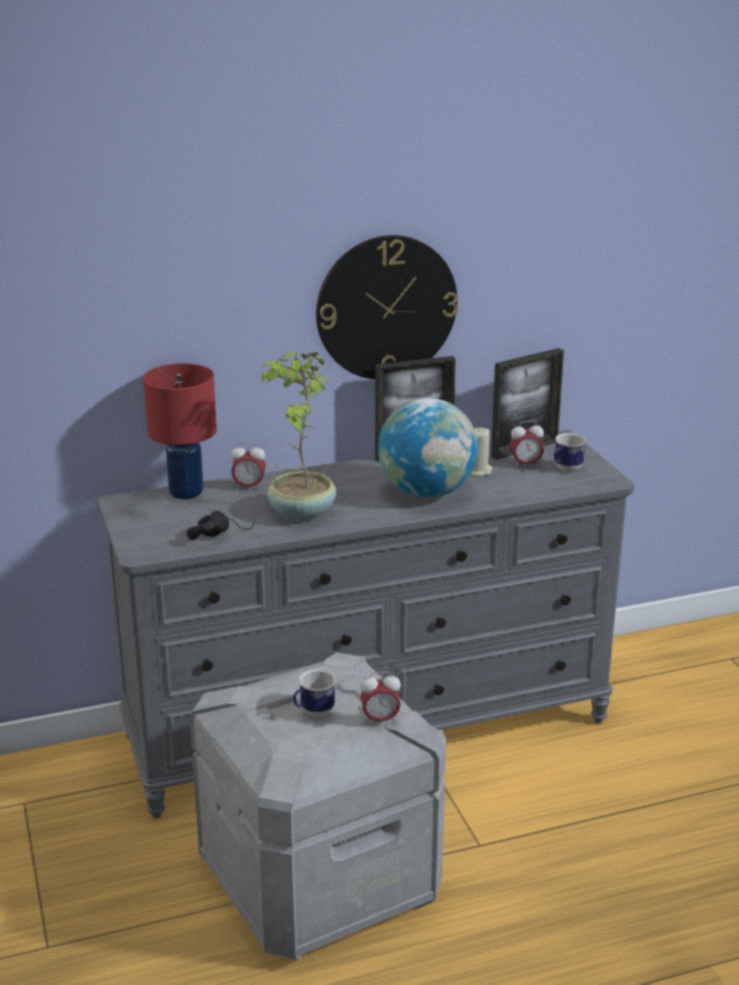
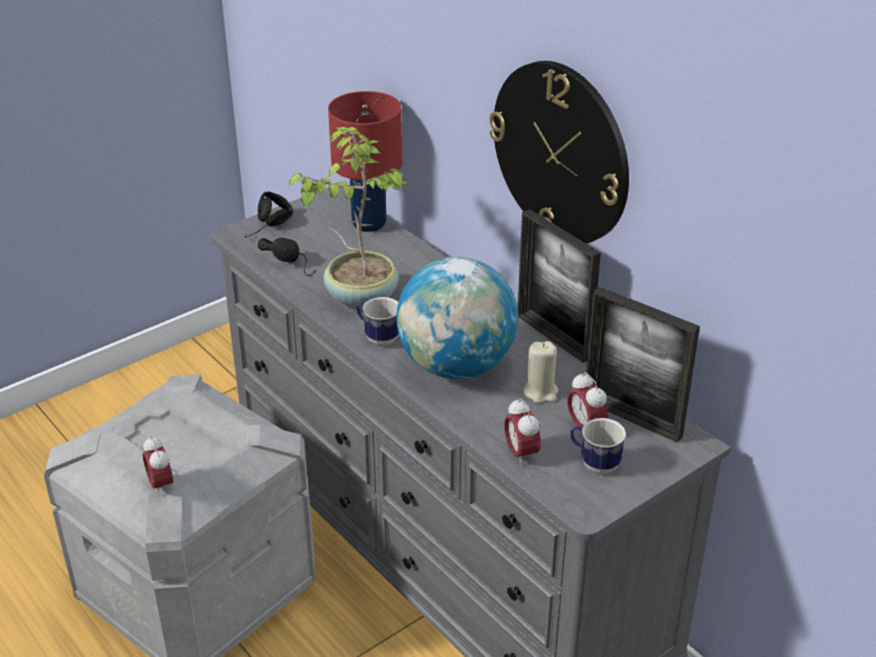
camera: 70 degrees right, 10 degrees up
(145, 536) = (270, 228): none -> black headphones
(249, 487) = (402, 254): alarm clock -> alarm clock (521, 454)
(313, 712) = (167, 441): mug -> mug (377, 337)

